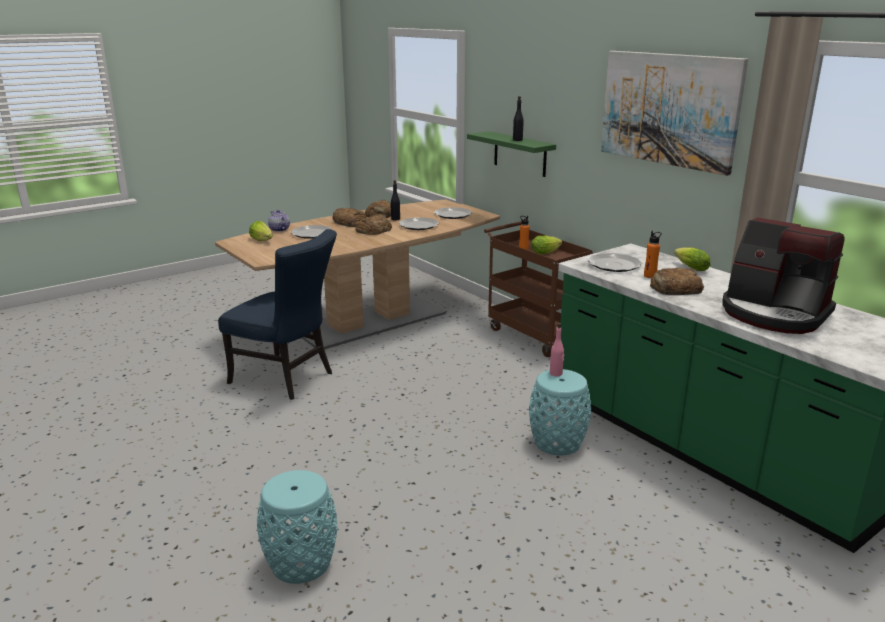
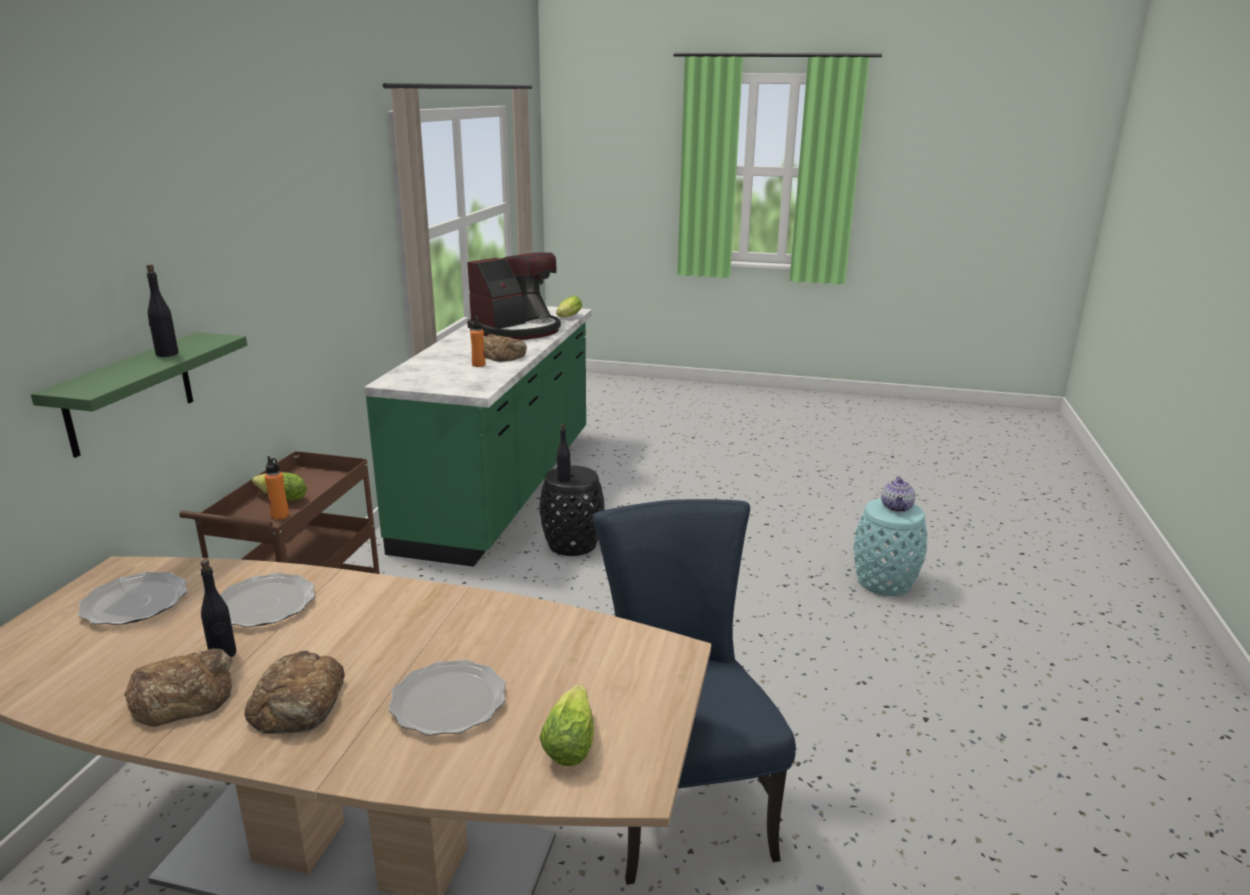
camera: 130 degrees left, 0 degrees up
(279, 230) = (464, 775): teapot -> teapot (897, 507)
(374, 230) = (342, 639): bread -> none
(556, 373) = (563, 479): pink bottle -> black bottle
(557, 443) = (572, 544): turquoise stool -> black stool
(614, 265) = (462, 379): plate -> none
(669, 109) = (317, 211): picture -> none
(689, 267) = (430, 358): lettuce -> lettuce (567, 317)
(774, 314) = (517, 330): coffee machine -> coffee machine turned 45 degrees clockwise

